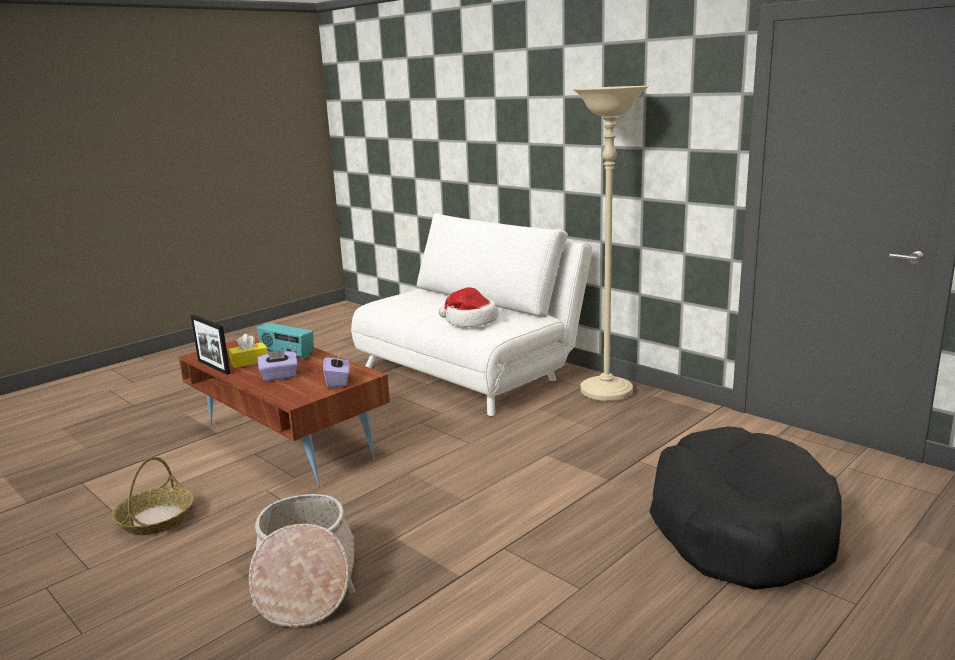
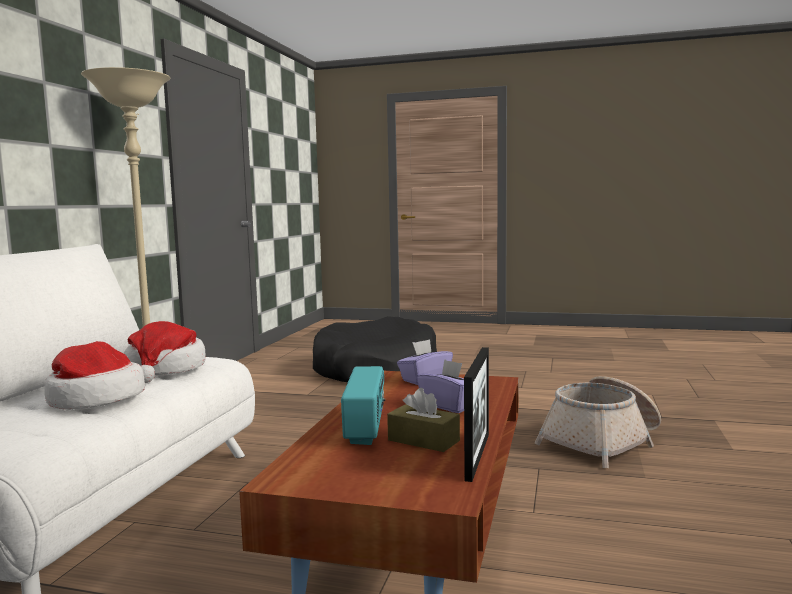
camera: 120 degrees left, 10 degrees down
(156, 519) = (681, 551): basket -> none
(249, 361) = (423, 440): yellow tissue box -> brown tissue box
(425, 309) = (94, 399): none -> hat

